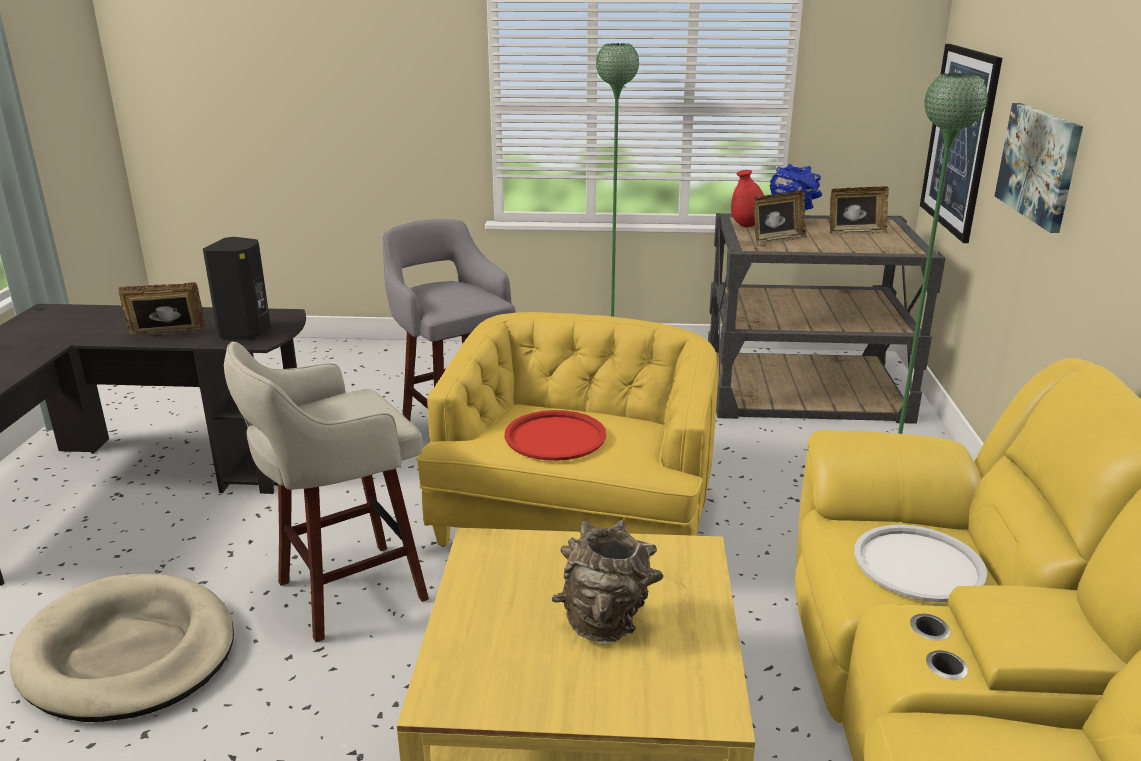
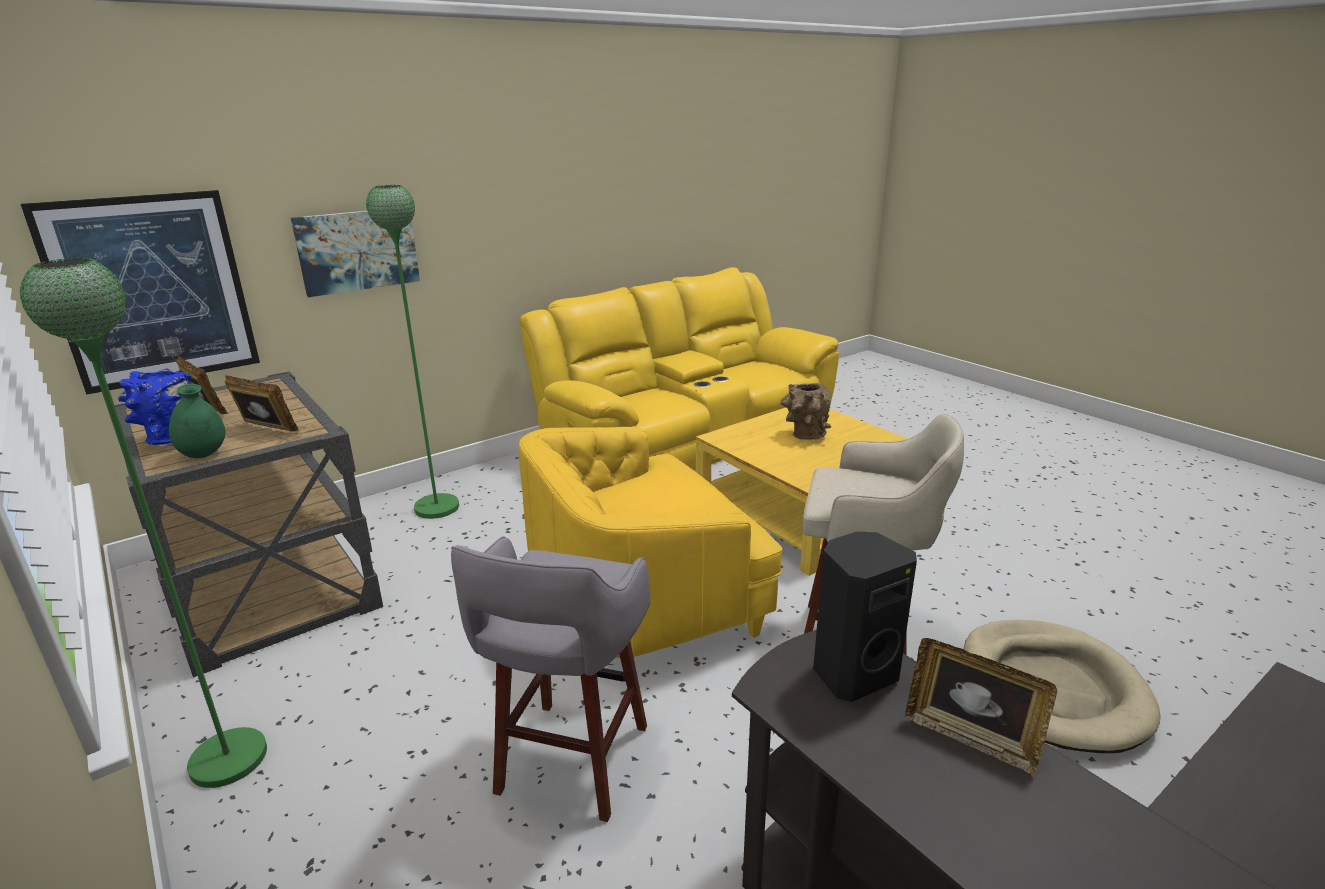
camera: 130 degrees left, 0 degrees up
(555, 437) = (682, 499): red tray -> none
(747, 226) = (203, 454): red vase -> green vase
(918, 564) = (651, 399): white tray -> none

